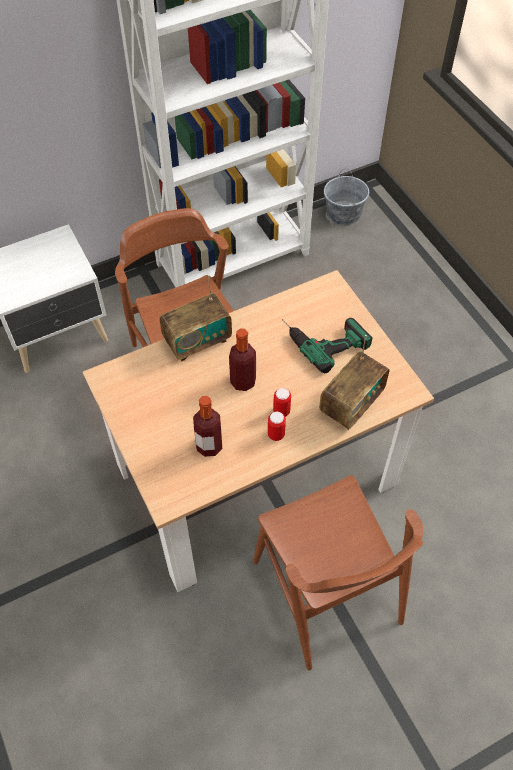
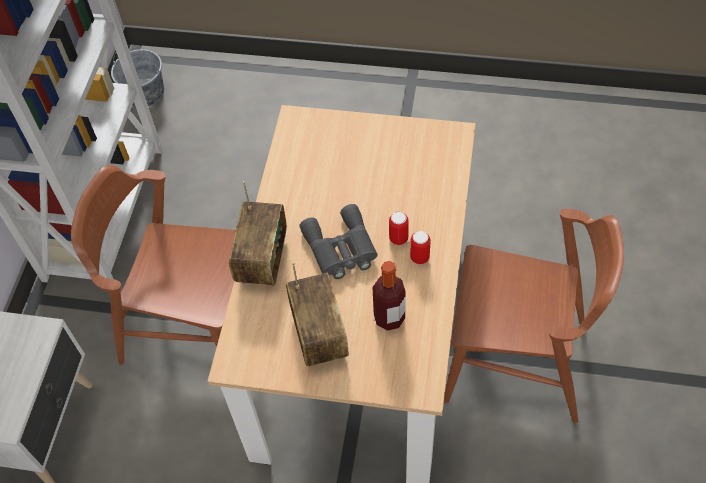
camera: 50 degrees left, 0 degrees up
(243, 381) = (341, 249): bottle -> grey binoculars
(323, 337) = (346, 159): power drill -> none
(351, 404) = (434, 183): radio -> radio (319, 334)

